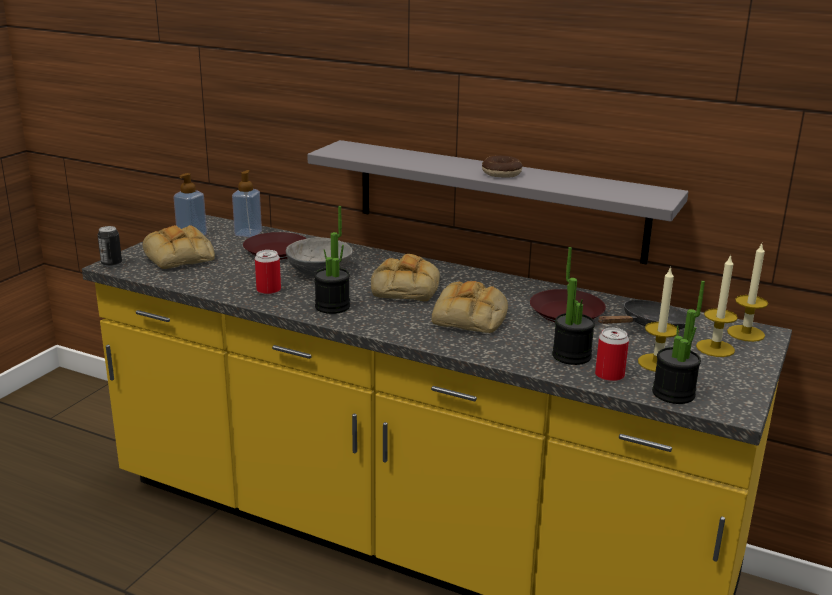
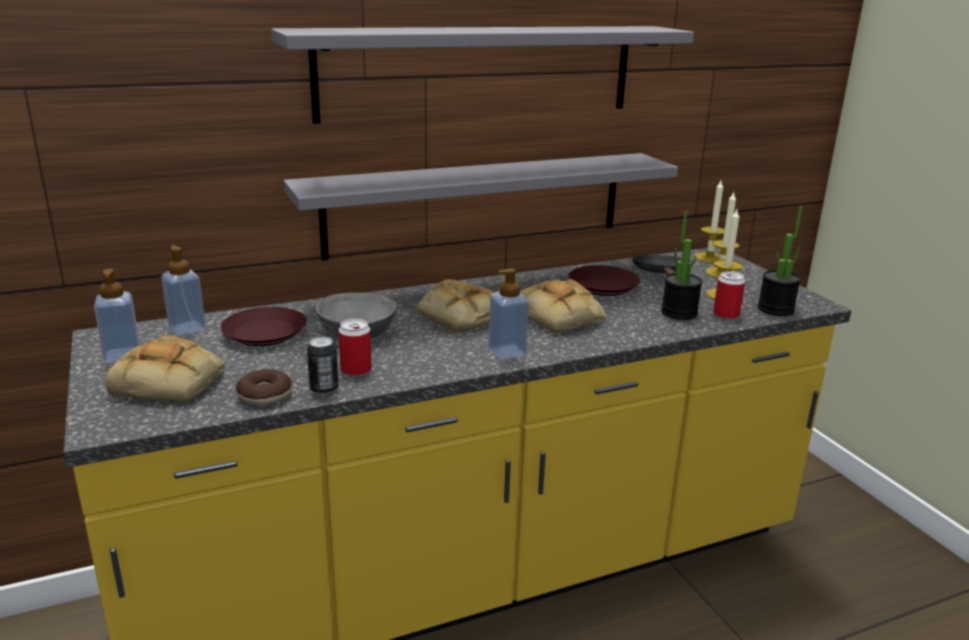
camera: 50 degrees left, 0 degrees up
(111, 264) = (98, 427): can -> can (324, 389)
(332, 306) = (447, 356): potted plant -> none
(371, 321) = (507, 352): none -> soap dispenser
(501, 173) = (509, 171): donut -> donut (265, 395)
(504, 75) = (479, 72): none -> grey shelf

